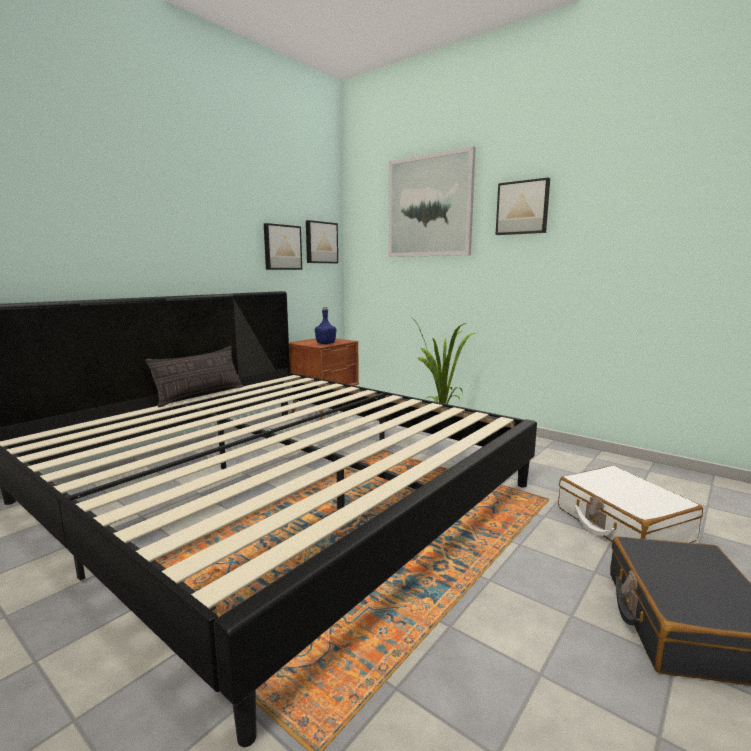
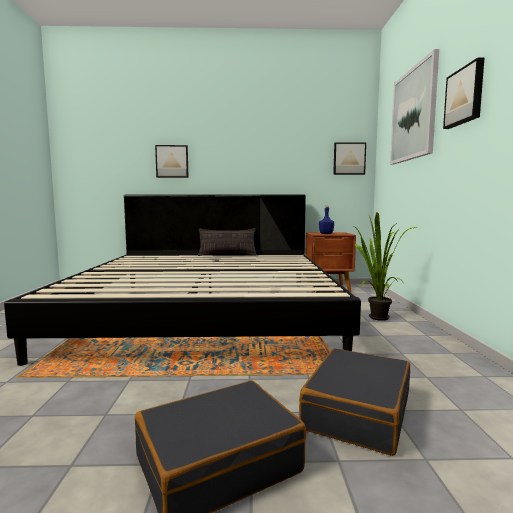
camera: 50 degrees right, 5 degrees down
(282, 247) = (310, 163): picture -> picture (172, 161)
(622, 524) = (356, 411): white suitcase -> black suitcase

